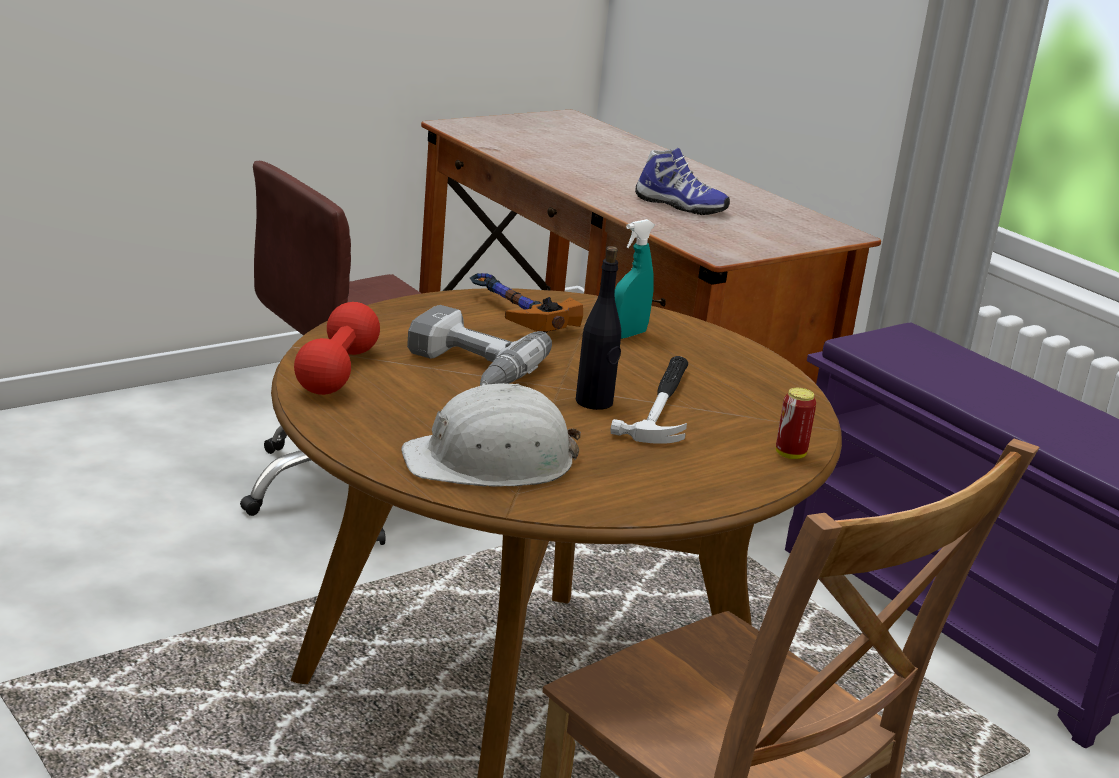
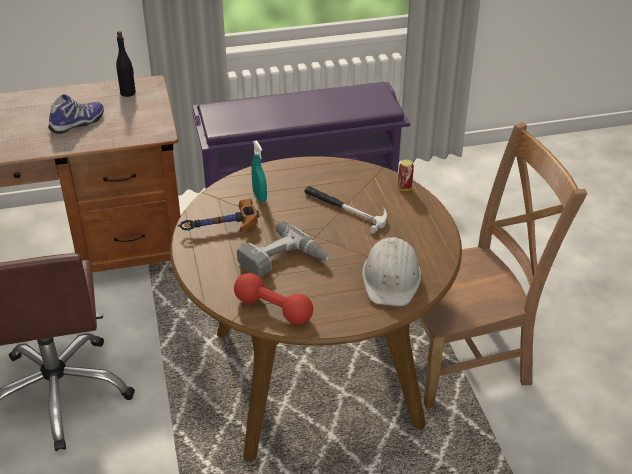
camera: 65 degrees left, 15 degrees up
(594, 402) = (336, 229): black bottle -> black bottle (128, 93)

